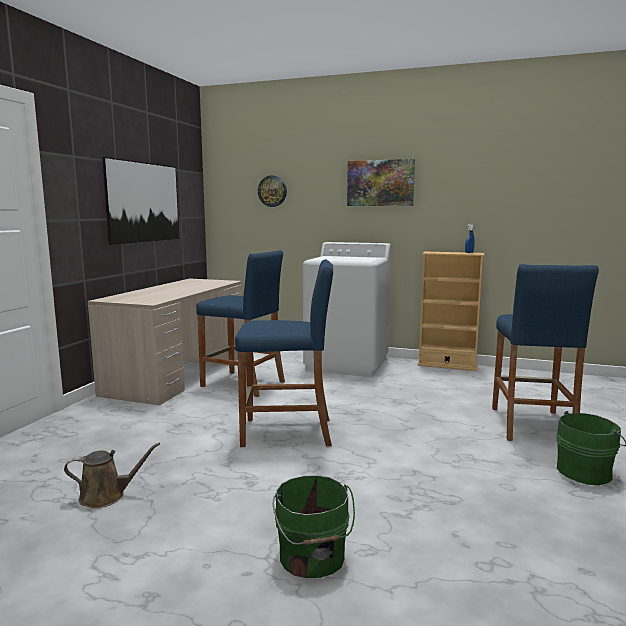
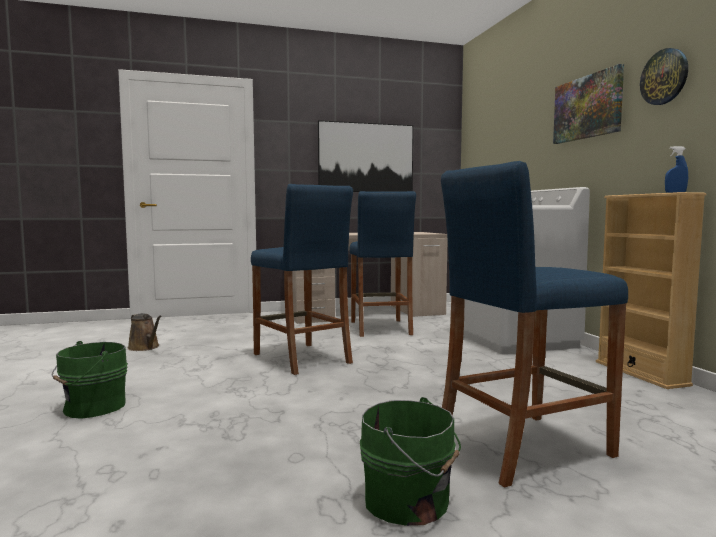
camera: 55 degrees right, 5 degrees down
(272, 191) = (501, 138): wall clock -> wall clock (664, 77)

